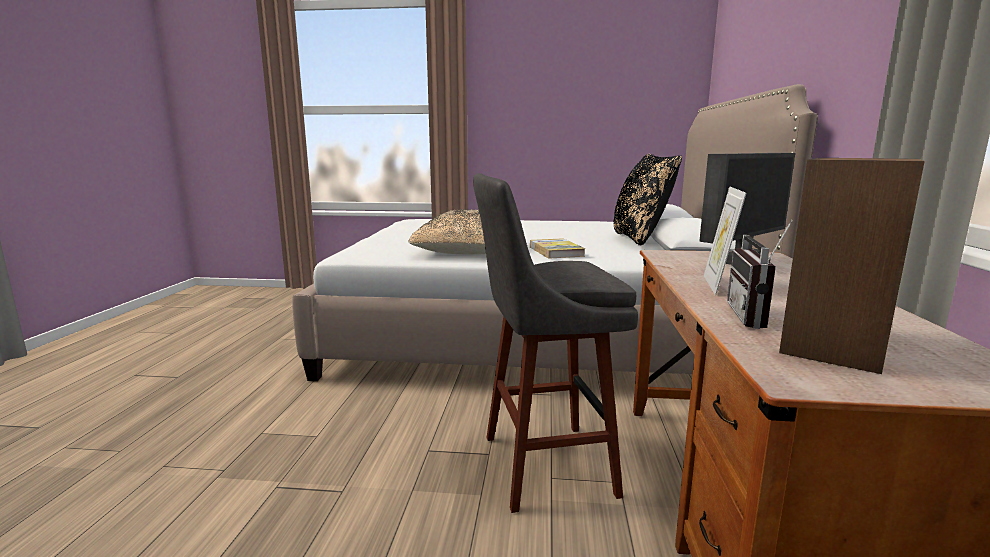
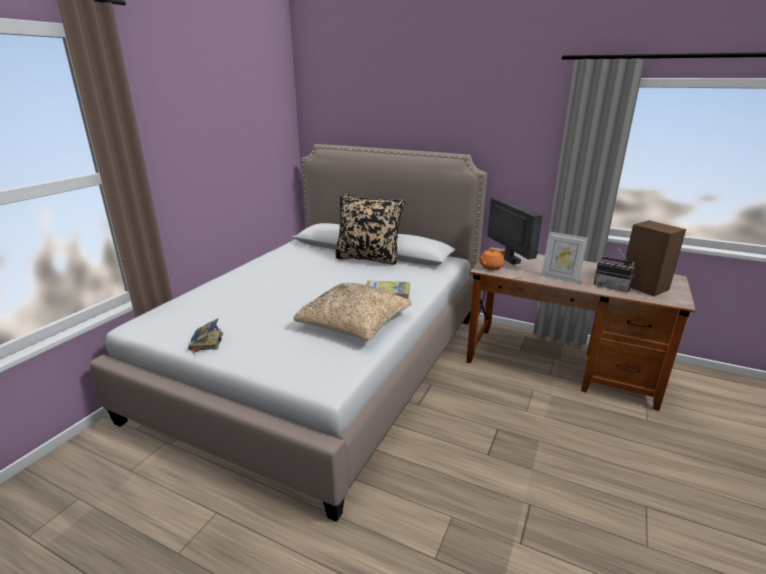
camera: 70 degrees left, 10 degrees up
(396, 229) = (206, 342): none -> book
(541, 465) = (513, 411): grey stool -> none
(680, 255) = (490, 267): none -> orange teapot

